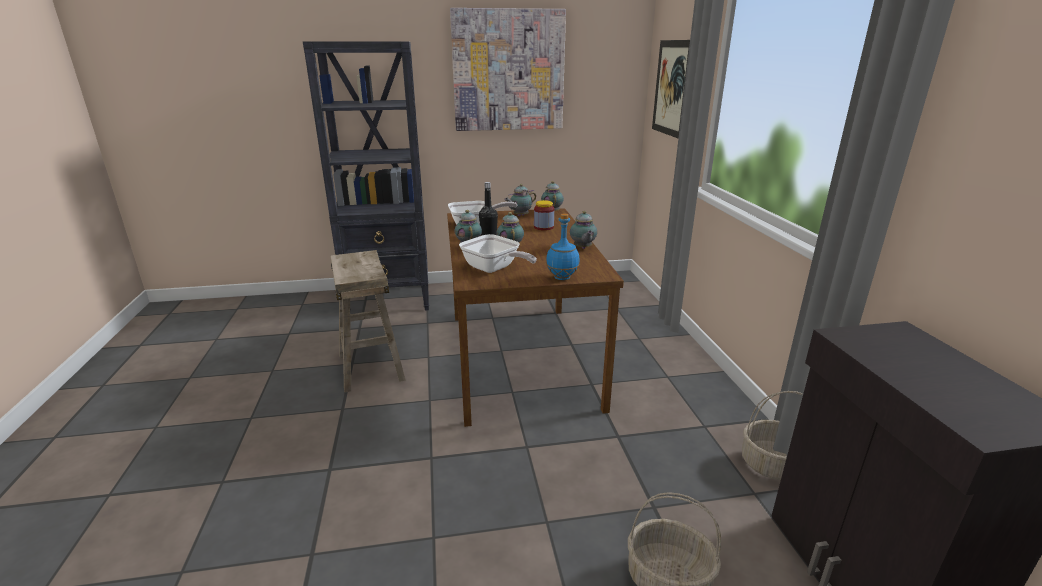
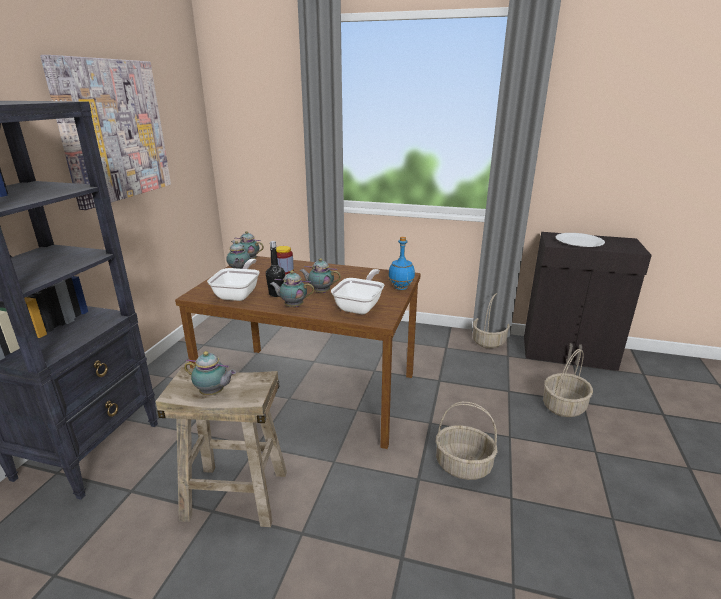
camera: 65 degrees left, 0 degrees up
(468, 487) = (464, 465): none -> basket
(494, 269) = (360, 306): frying pan -> frying pan turned 45 degrees counterclockwise
(582, 248) = (349, 270): teapot -> teapot (213, 393)
(672, 88) = (259, 133): picture -> none
(911, 359) = (579, 241): none -> white plate

